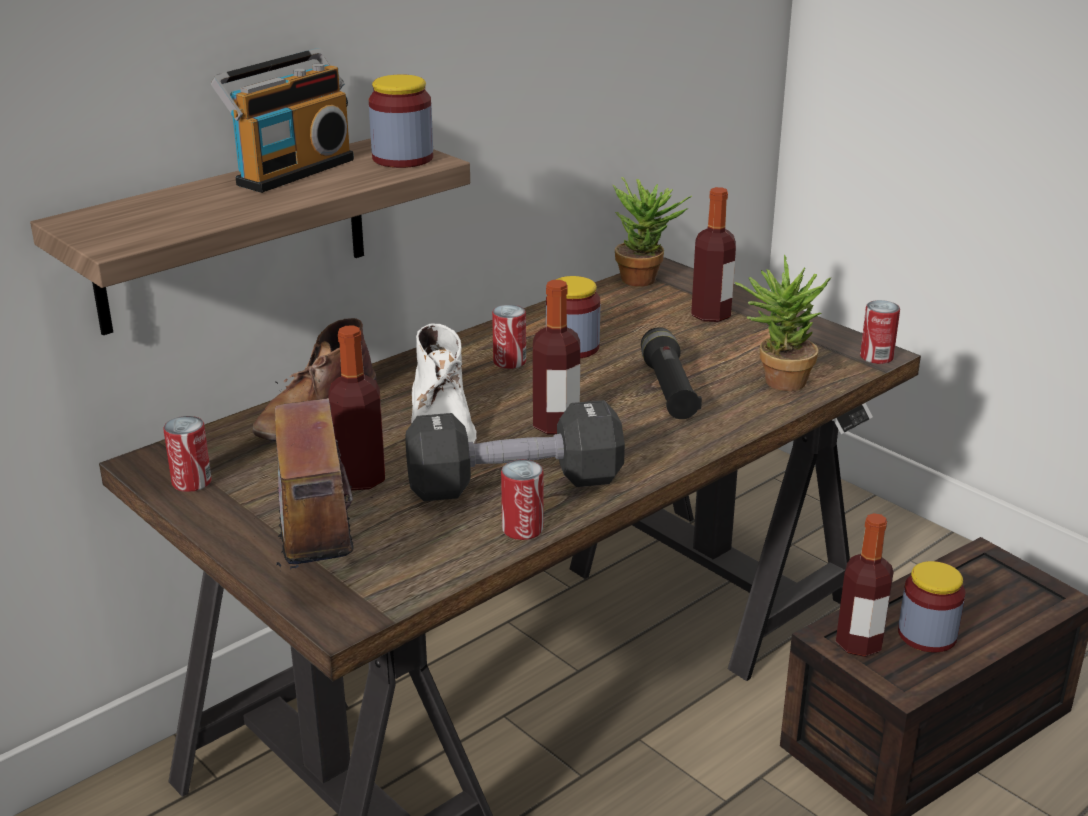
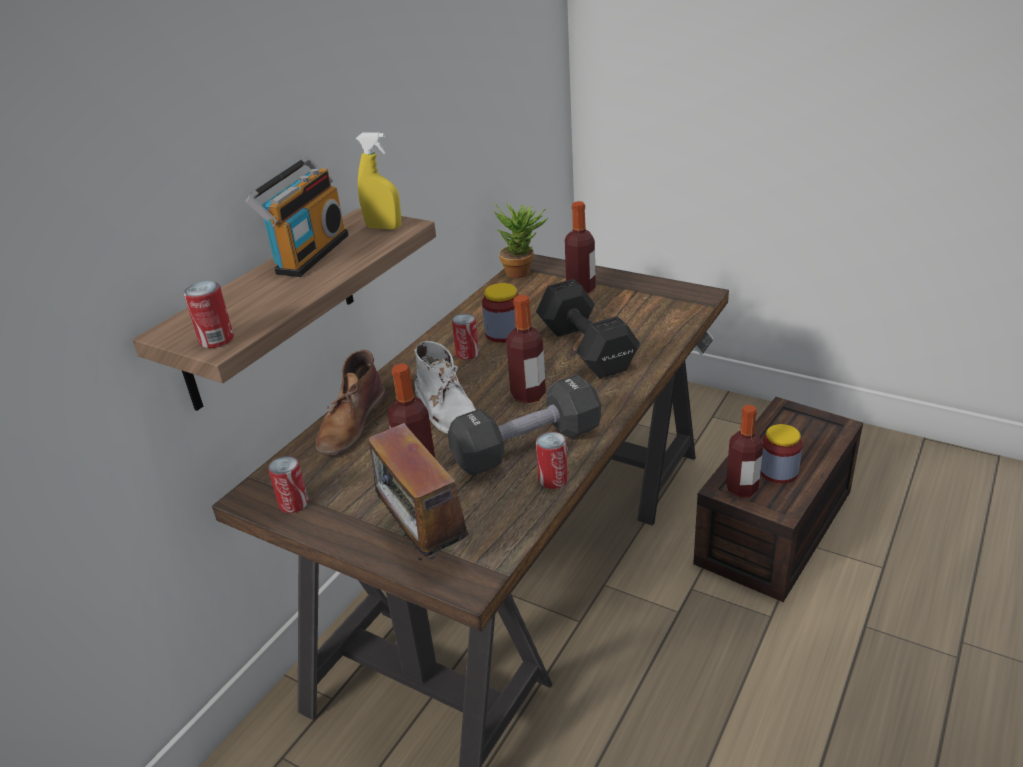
camera: 15 degrees left, 5 degrees up
(402, 158) = (383, 227): jar -> yellow spray bottle
(669, 389) = (587, 350): black flashlight -> black dumbbell
(776, 380) = (651, 328): potted plant -> none
(876, 357) = (703, 297): can -> can (216, 340)

